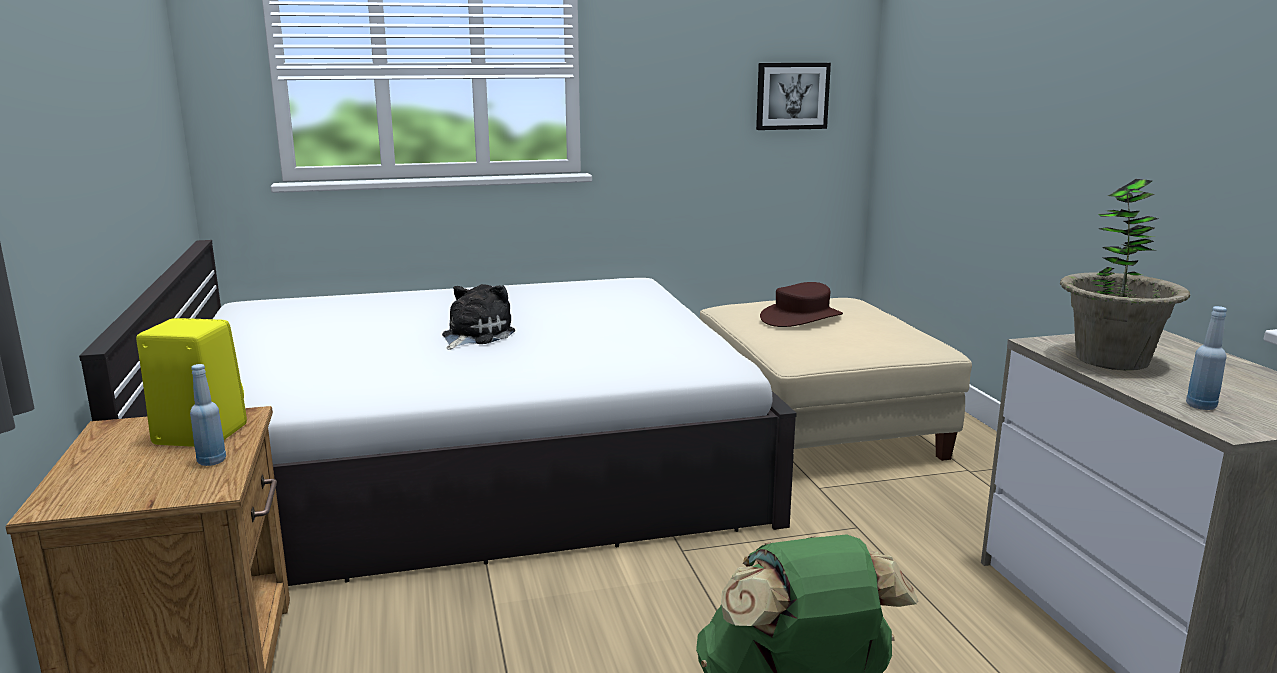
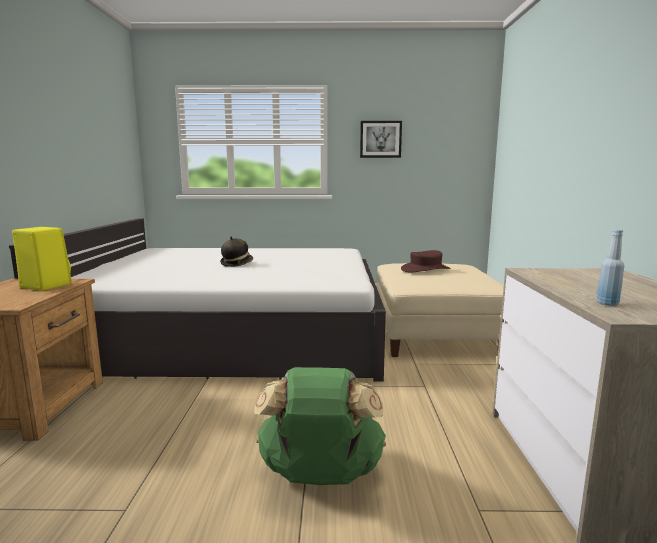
camera: 15 degrees right, 5 degrees down
(212, 461) = (33, 295): blue bottle -> none
(474, 336) = (237, 264): plush toy -> hat
(792, 96) = (445, 156): picture -> picture (380, 139)
(1111, 359) = (566, 279): potted plant -> none

